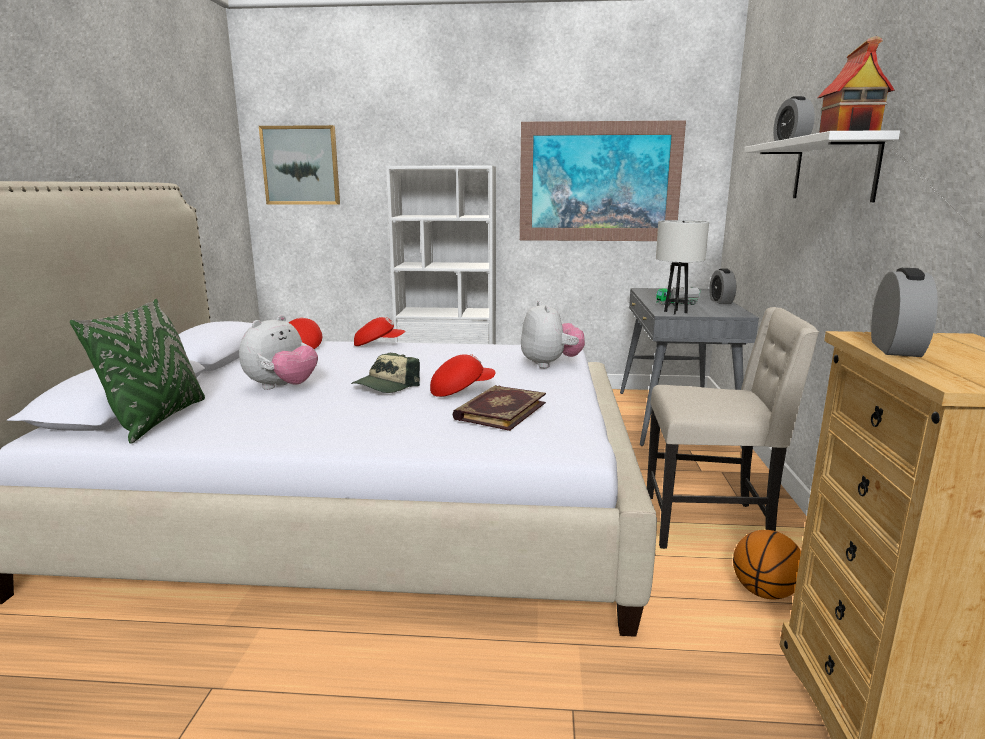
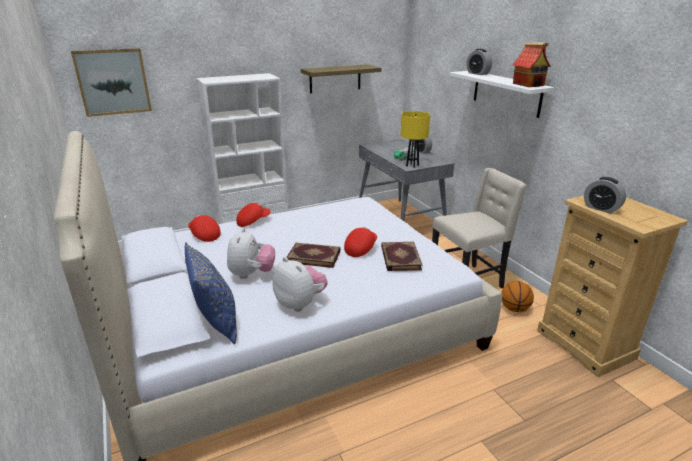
camera: 30 degrees left, 10 degrees up
(157, 420) = (217, 322): green pillow -> blue pillow
(386, 386) = (314, 256): cap -> book
(550, 364) = (375, 216): plush toy -> plush toy (300, 303)
(599, 182) = (335, 78): picture -> shelf
(675, 312) = (412, 165): white table lamp -> yellow table lamp
(895, 349) = (601, 208): alarm clock -> alarm clock turned 150 degrees clockwise

